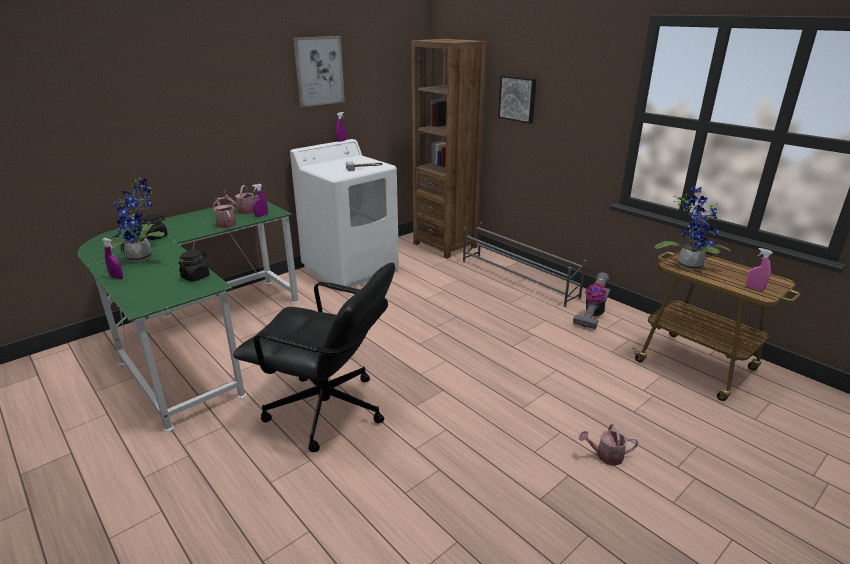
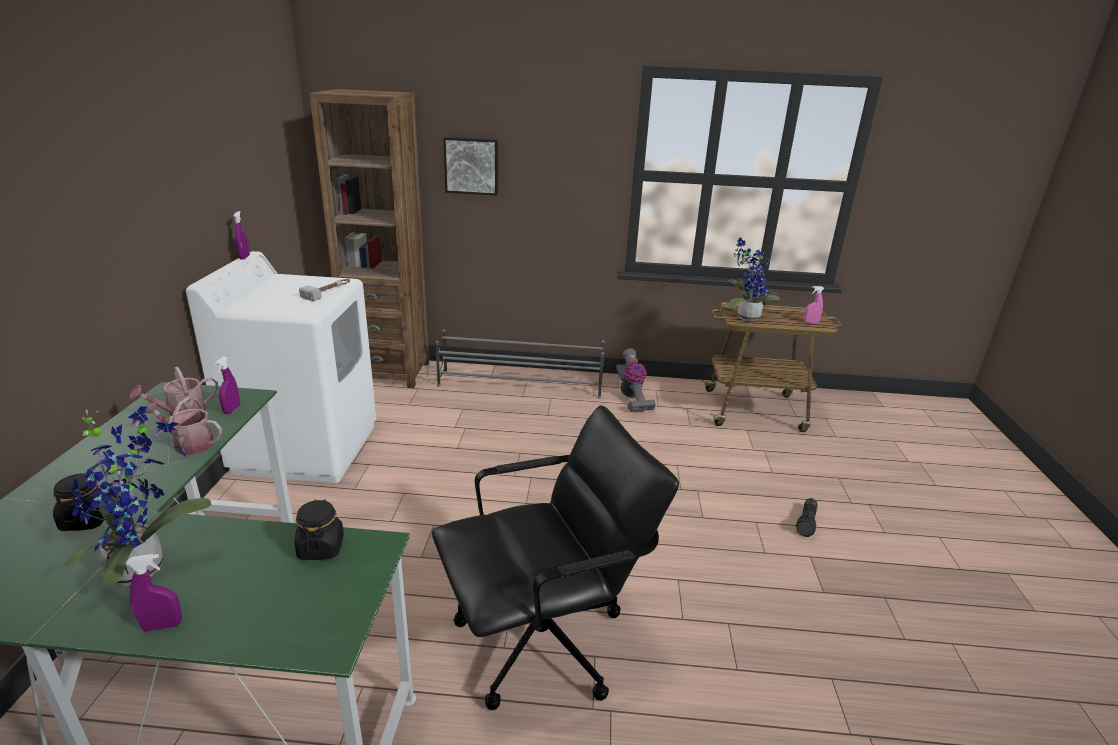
camera: 45 degrees left, 0 degrees up
(319, 71) = (197, 148): picture -> none
(605, 456) = (807, 523): watering can -> flashlight

